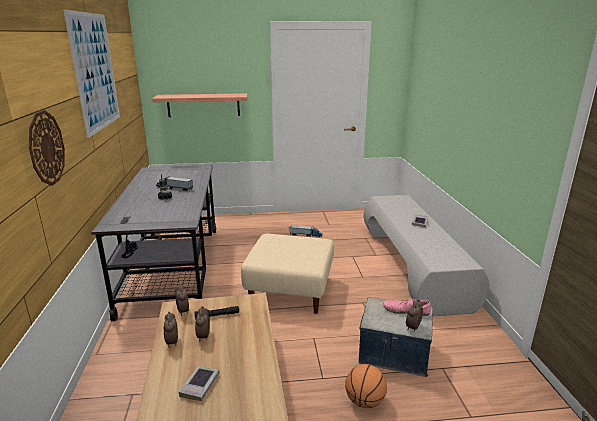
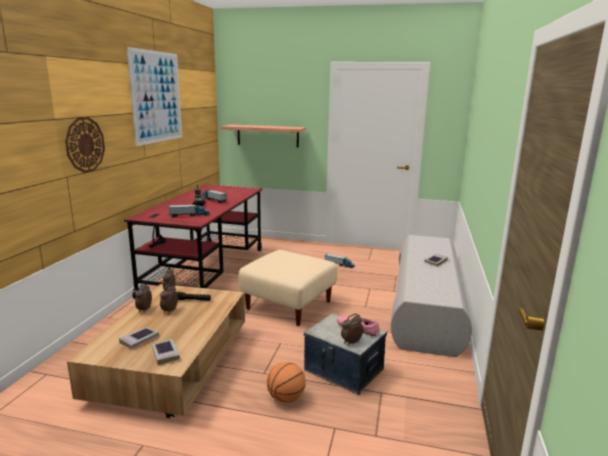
camera: 20 degrees right, 5 degrees down
(168, 213) = (189, 215): none -> toy truck
(173, 268) = (206, 271): grey desk -> red desk
(246, 396) = (165, 354): none -> book

